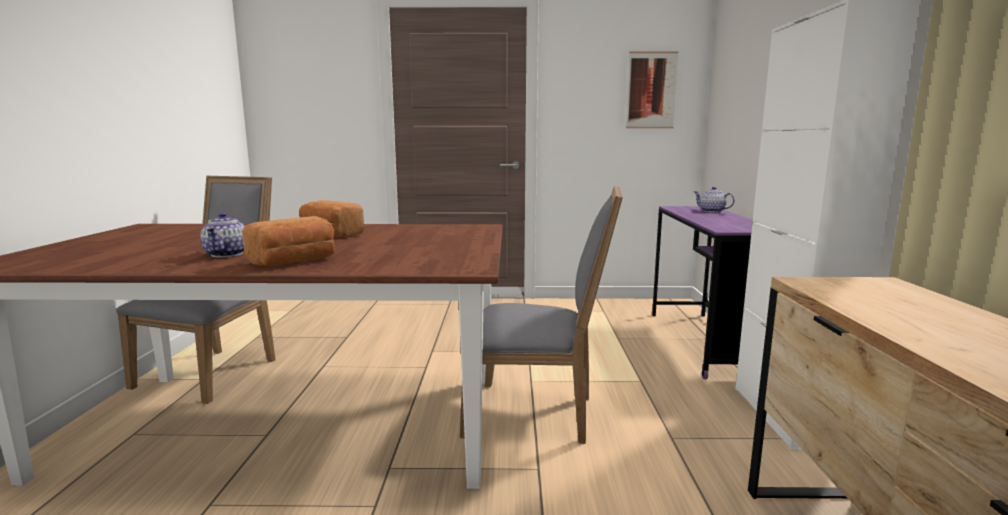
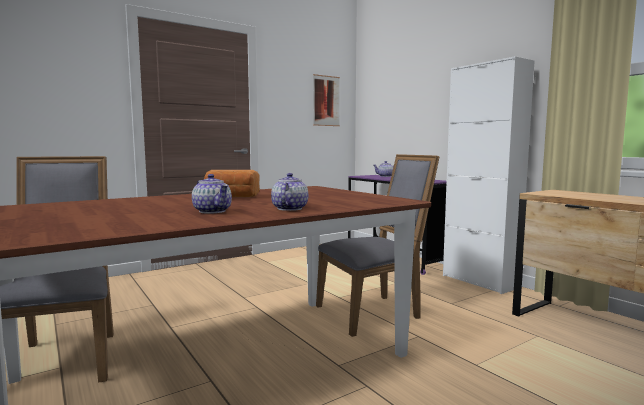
camera: 35 degrees left, 5 degrees down
(295, 261) = (289, 209): bread -> teapot

